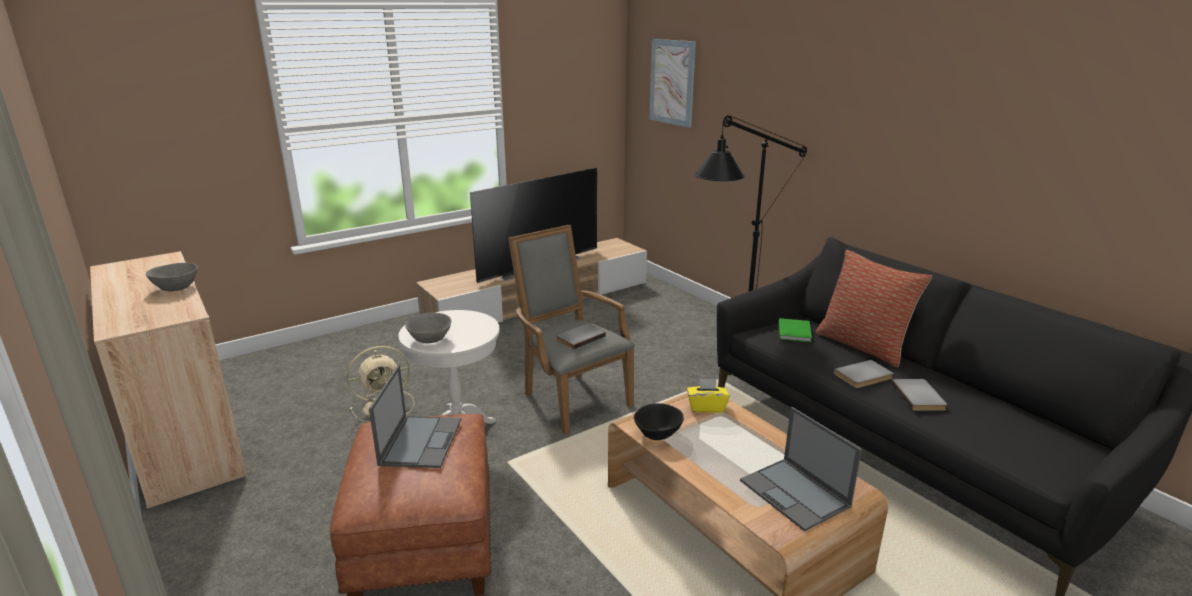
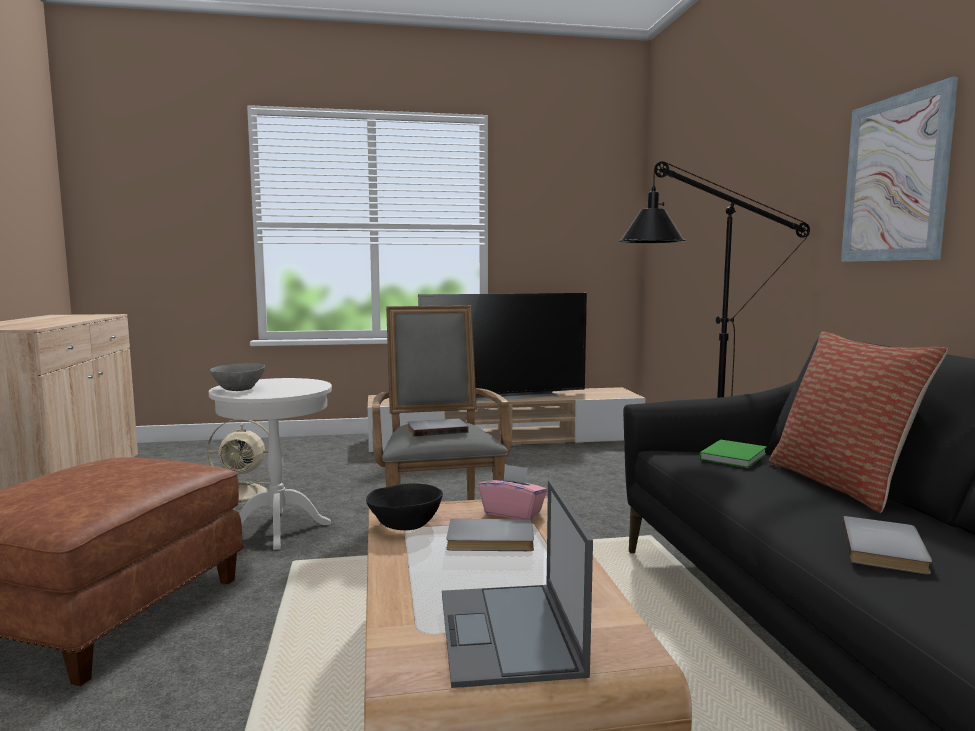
camera: 25 degrees right, 15 degrees down
(177, 287) = (66, 321): grey bowl -> none
(421, 441) = (118, 470): laptop -> none
(672, 82) = (680, 195): picture -> picture (895, 179)
(706, 407) = (513, 513): yellow tissue box -> pink tissue box
(864, 377) = (799, 511): grey book -> grey book (490, 540)

